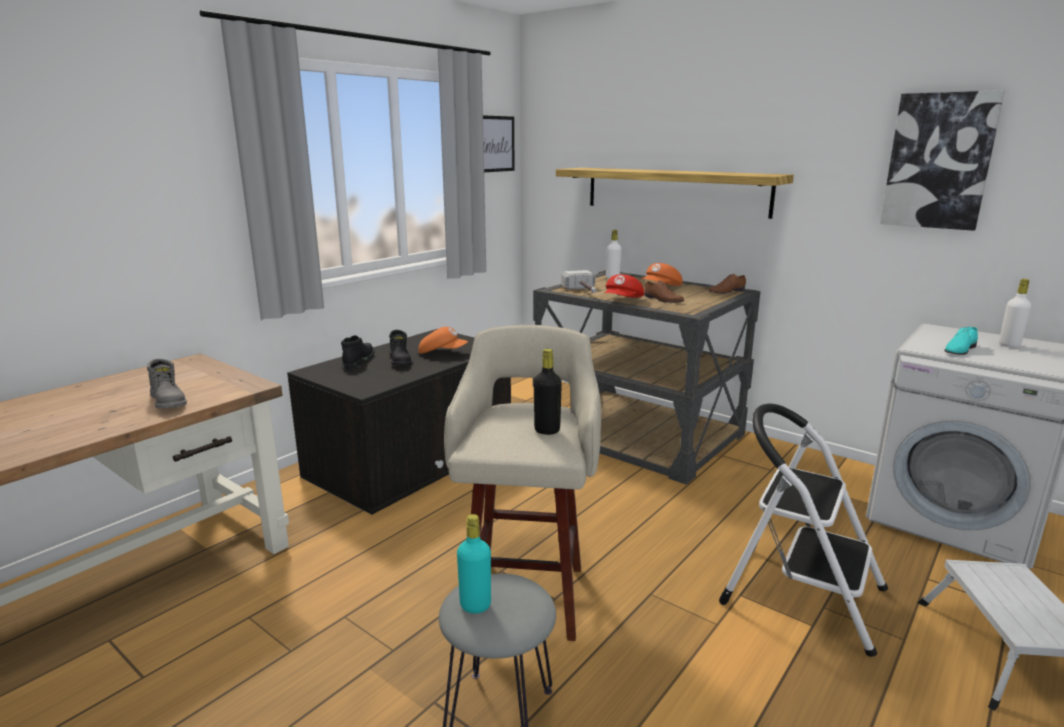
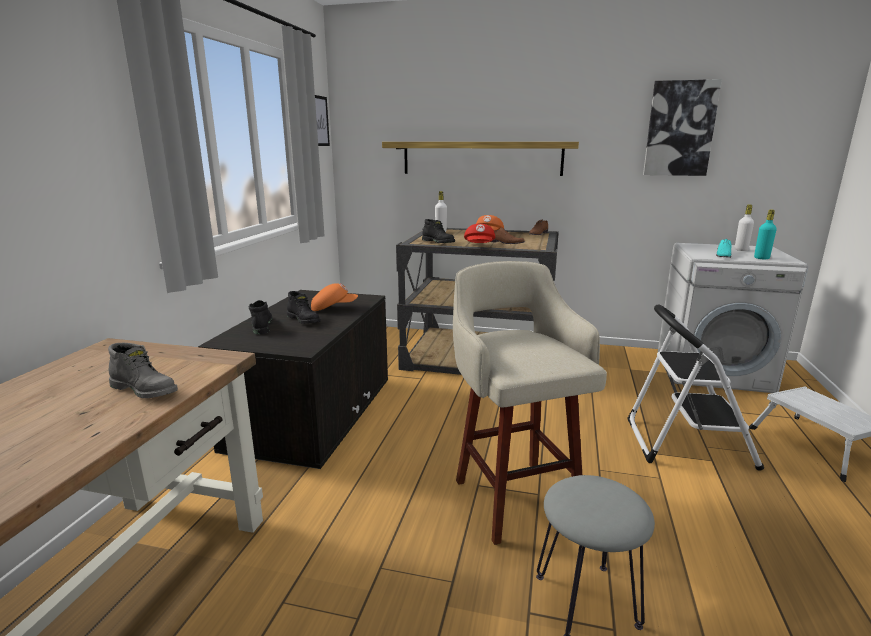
camera: 25 degrees left, 0 degrees up
(475, 605) = (588, 508): turquoise bottle -> turquoise bottle (761, 258)
(547, 430) = (550, 348): black bottle -> none
(584, 291) = (439, 242): hammer -> black boot

